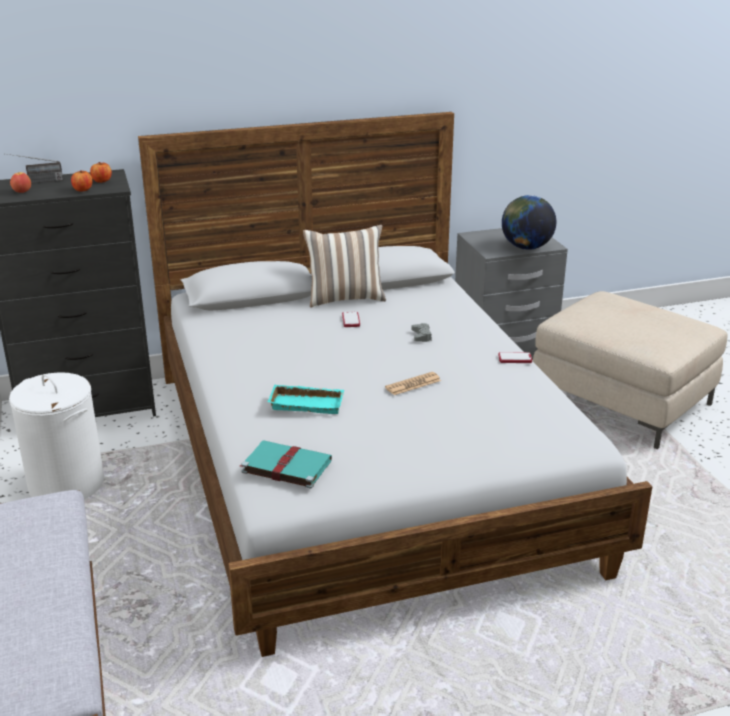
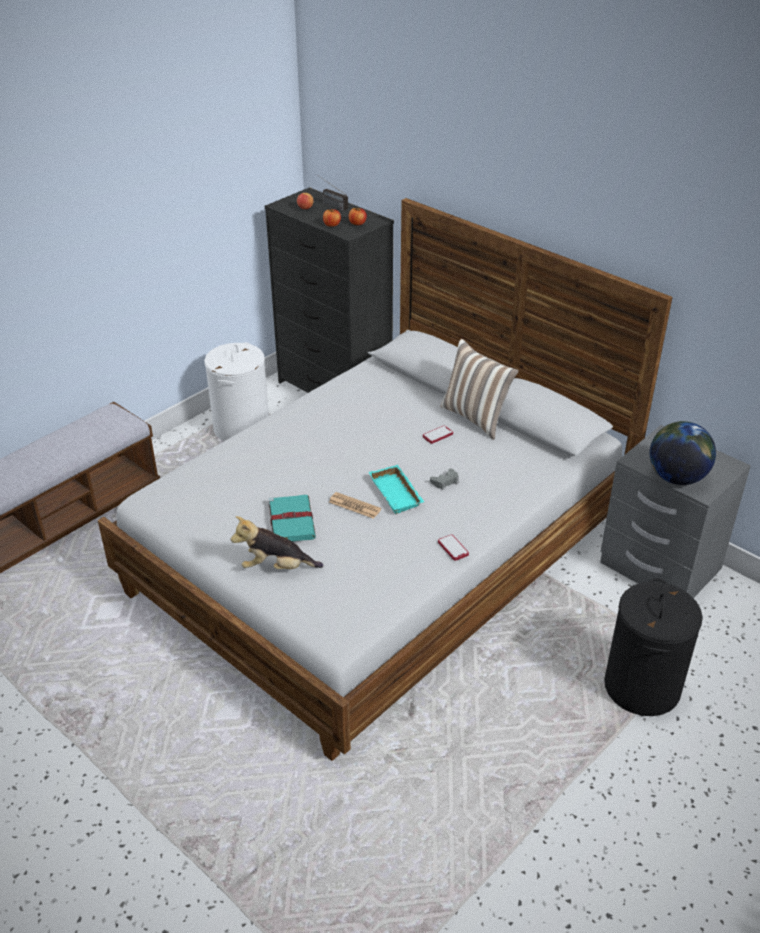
camera: 60 degrees right, 10 degrees up
(285, 466) = (185, 488): turquoise book -> turquoise book (291, 520)
(308, 403) = (278, 465): turquoise tray -> turquoise tray (398, 493)
(467, 448) = (276, 567): none -> plush toy
(621, 401) = (641, 686): beige ottoman -> black laundry basket

